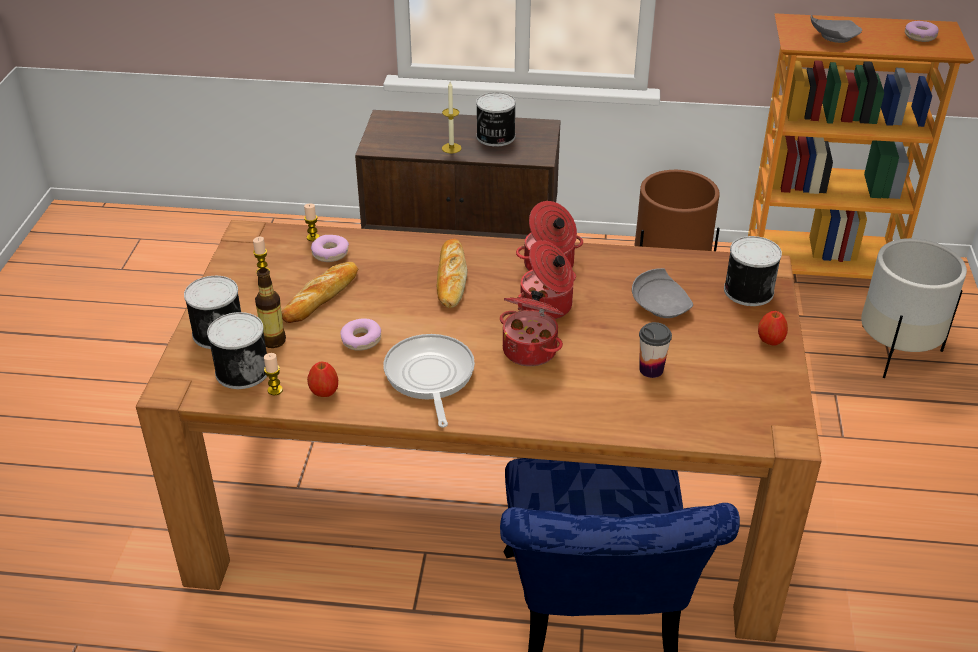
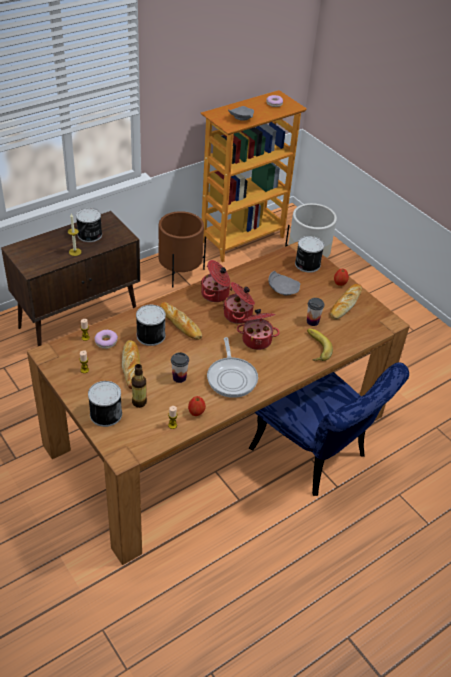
camera: 45 degrees left, 5 degrees up
(242, 370) = (144, 425): can -> can (150, 335)
(361, 340) = (179, 377): donut -> cup
(429, 377) = (231, 377): frying pan -> frying pan turned 135 degrees counterclockwise
(607, 405) = (315, 347): none -> banana
(741, 373) = (345, 304): none -> bread

